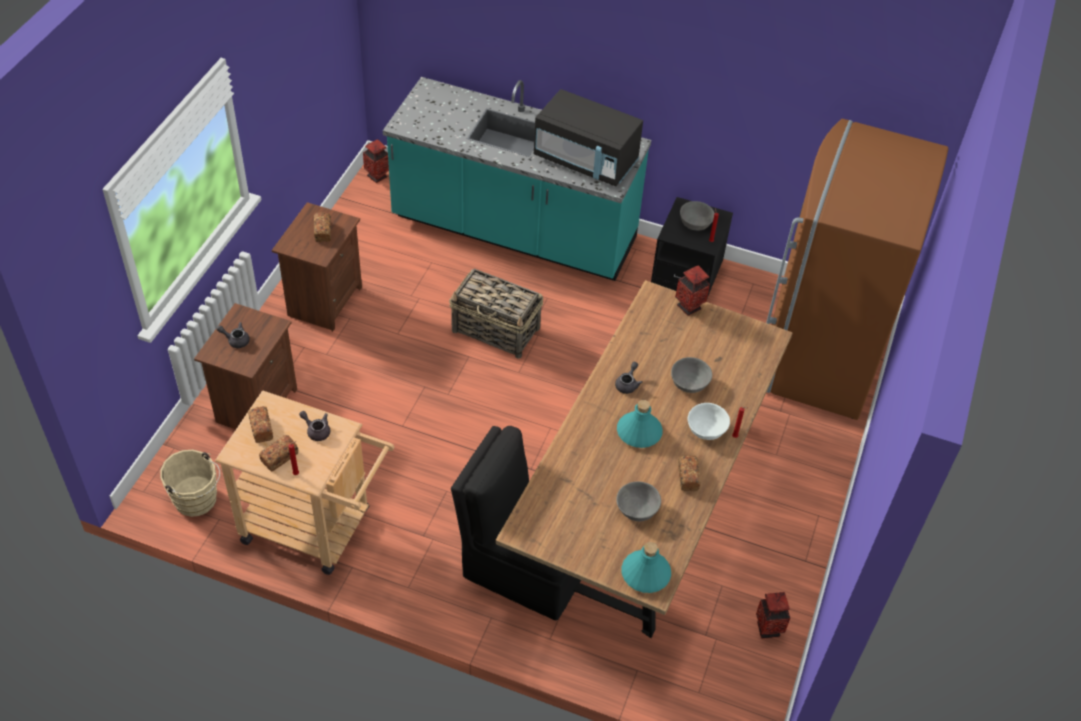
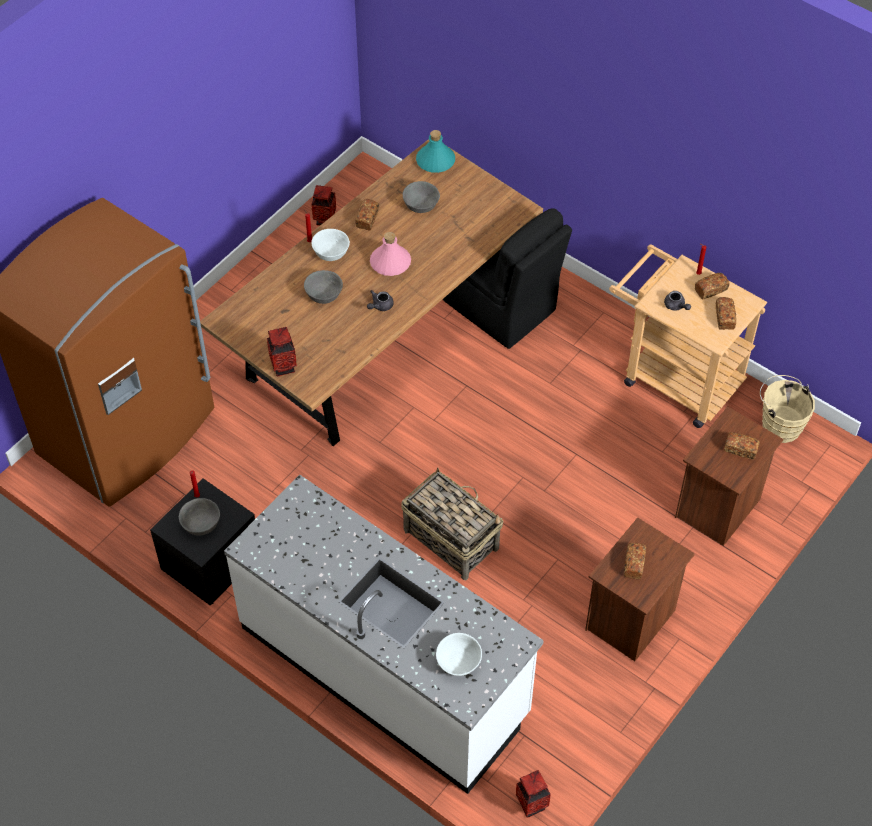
camera: 160 degrees left, 5 degrees up
(236, 340) = (740, 449): grey teapot -> bread
(442, 107) = (458, 662): none -> white bowl
(514, 231) = (385, 670): turquoise counter -> white counter
(586, 160) = (315, 536): black microwave -> none
(639, 432) = (390, 263): turquoise bottle -> pink bottle

